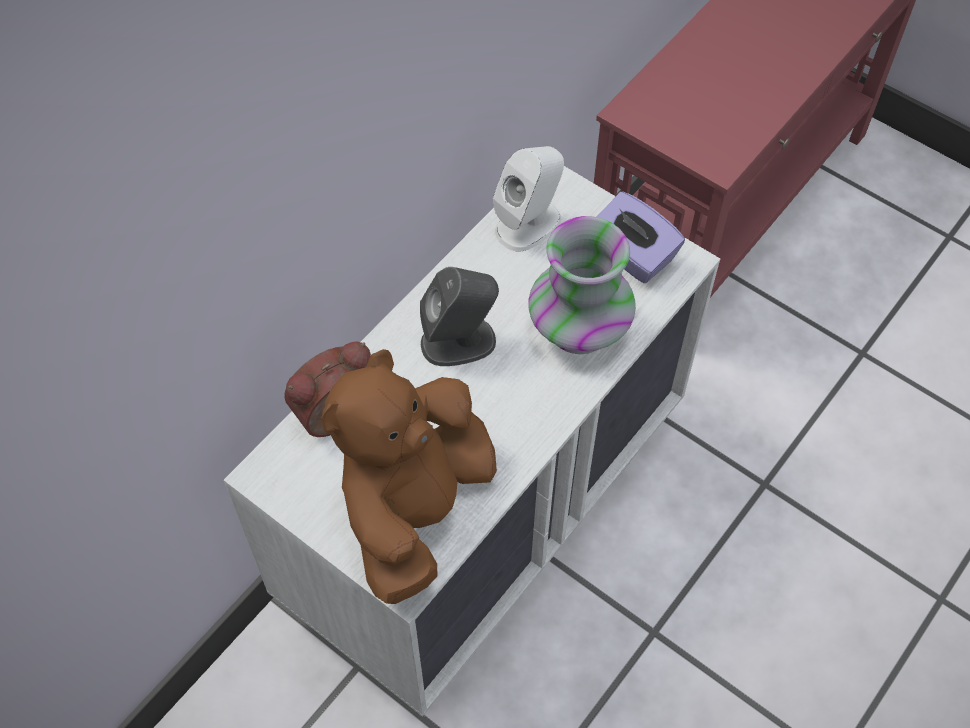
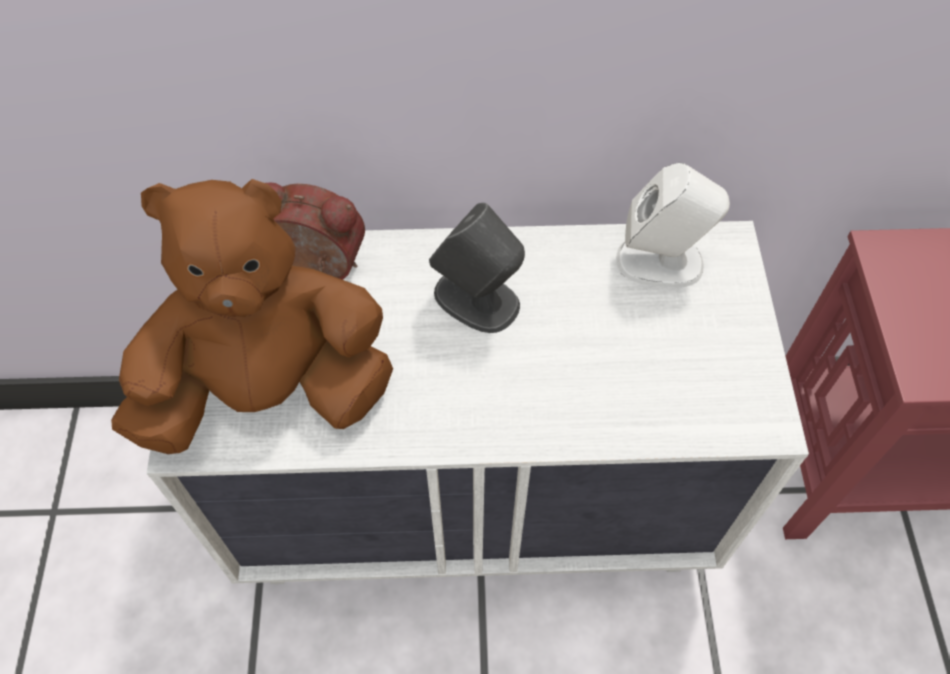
camera: 50 degrees right, 0 degrees up
(578, 328) = (589, 384): vase -> none
(632, 255) = (722, 370): purple tissue box -> none

